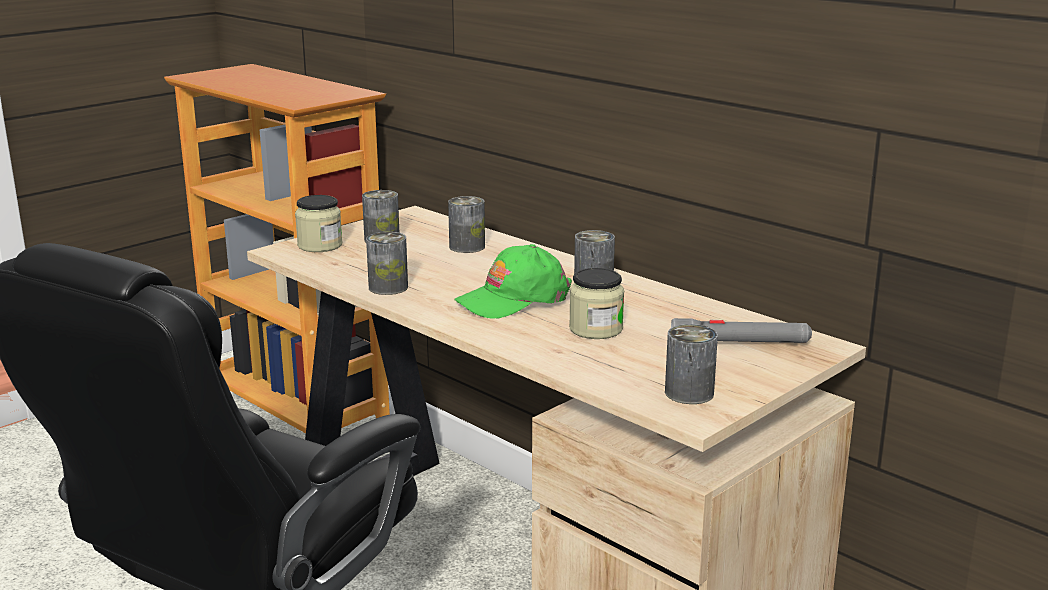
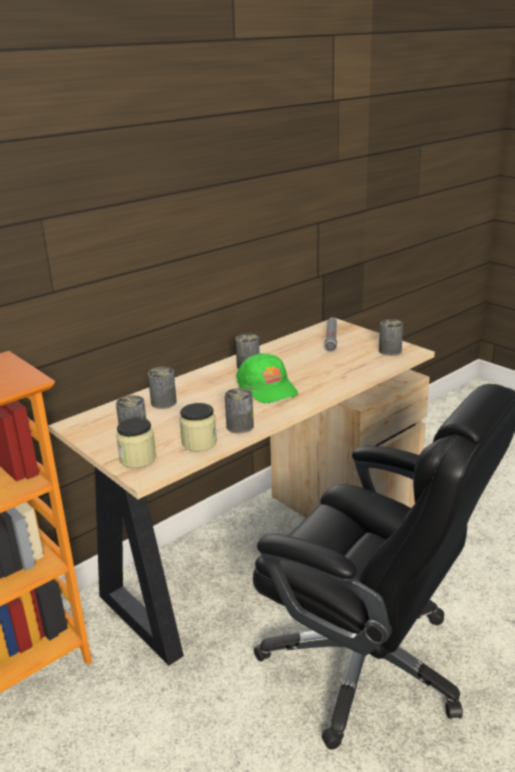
camera: 85 degrees left, 5 degrees up
(596, 329) = (314, 367): jar -> jar (199, 443)

